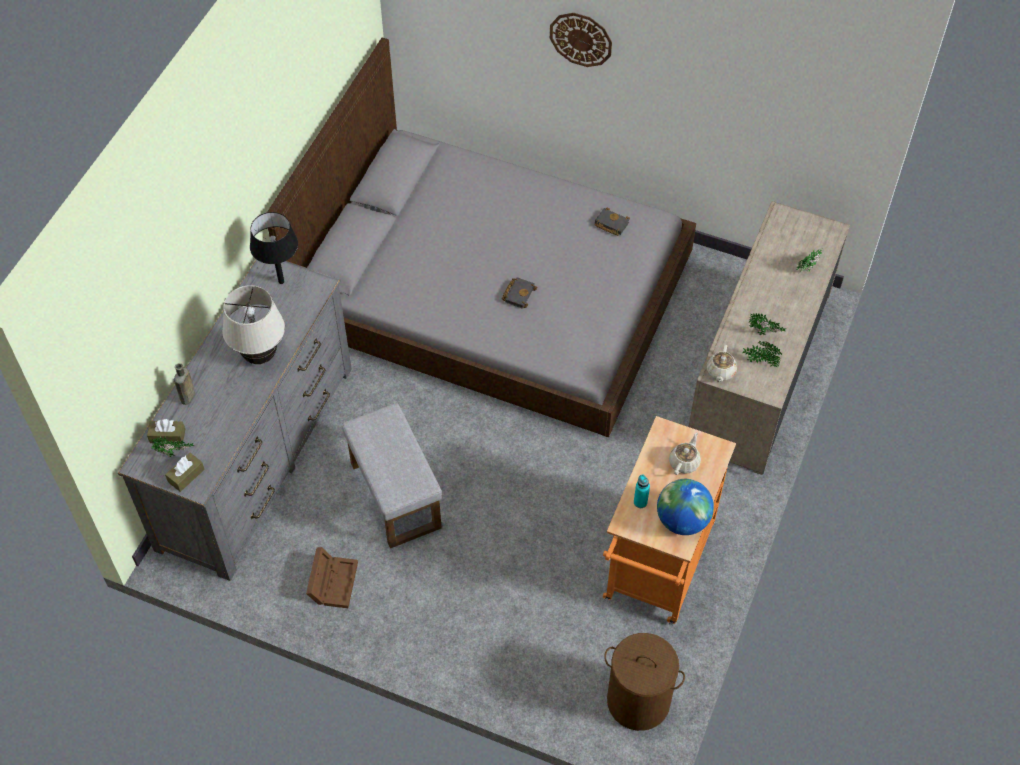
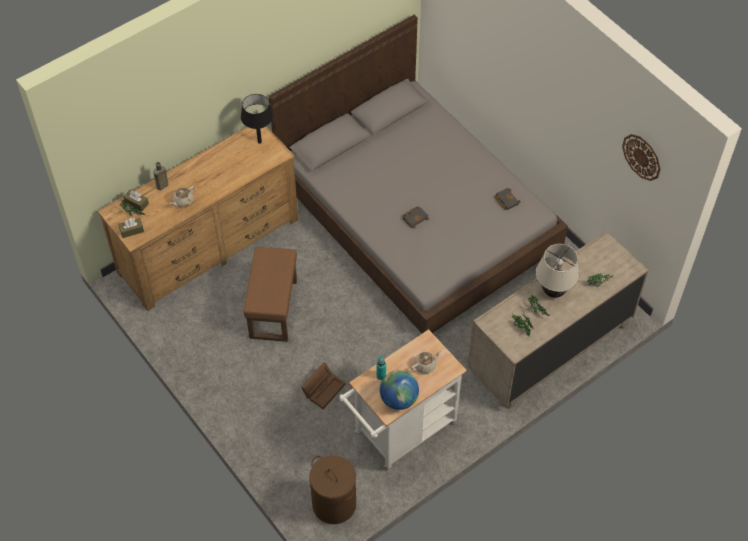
camera: 30 degrees right, 0 degrees up
(256, 456) = (209, 246): grey dresser -> brown dresser
(260, 356) = (218, 181): beige table lamp -> beige table lamp (553, 292)
(333, 581) = (204, 341): brown storage box -> brown storage box (324, 388)
(394, 495) = (273, 308): grey ottoman -> brown ottoman
(581, 39) = (522, 67): wall clock -> wall clock (642, 157)
(657, 569) = (400, 433): orange cart -> white cart
(720, 371) = (491, 322): beige teapot -> beige teapot (183, 201)

